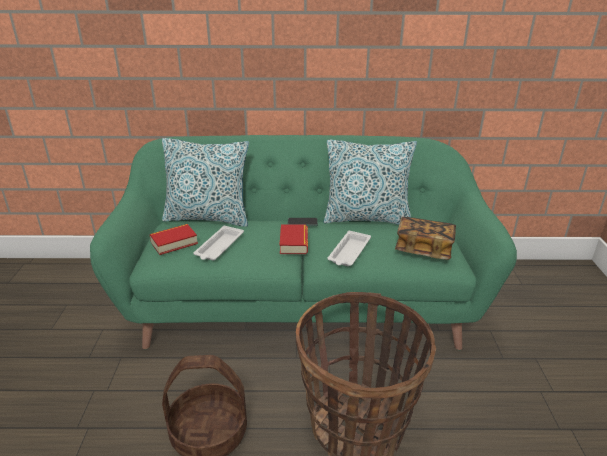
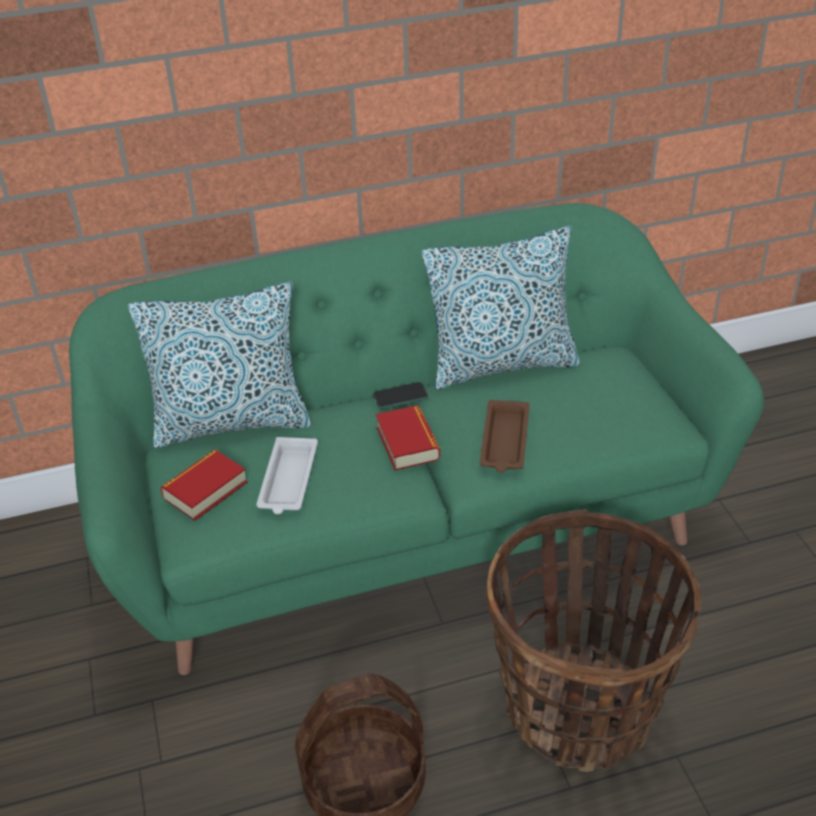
camera: 15 degrees left, 10 degrees up
(349, 252) = (504, 442): white tray -> brown tray
(423, 249) = (616, 408): book -> none

